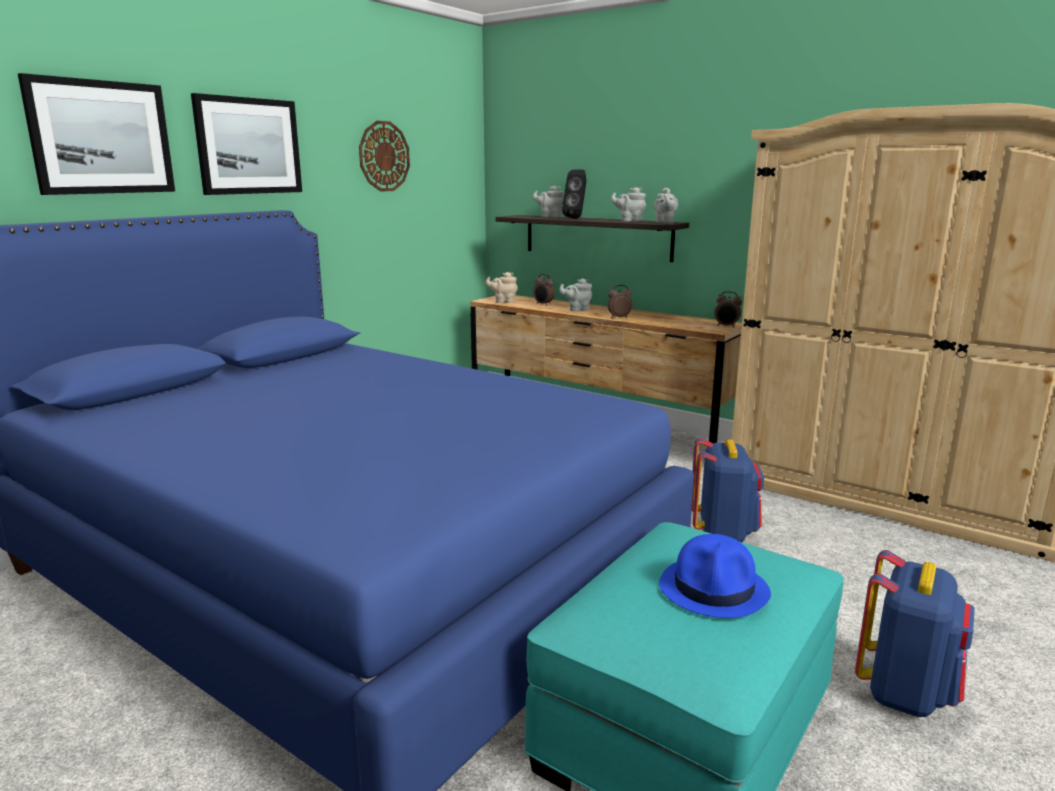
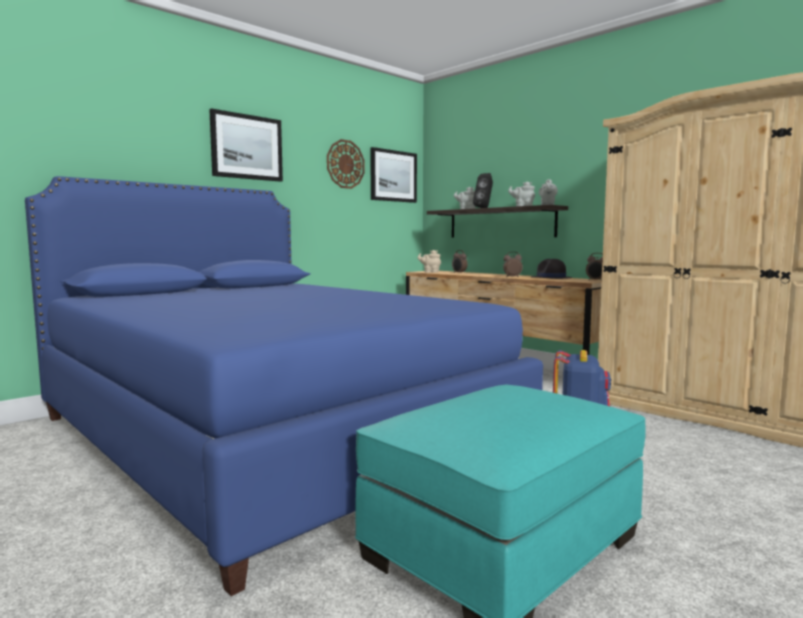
camera: 10 degrees right, 10 degrees down
(101, 137) = (146, 131): picture -> picture (393, 176)
(577, 309) = (483, 274): grey teapot -> none
(668, 320) = (551, 278): none -> black hat
(714, 589) = (519, 408): blue hat -> none
(905, 693) = (716, 540): blue backpack -> none

